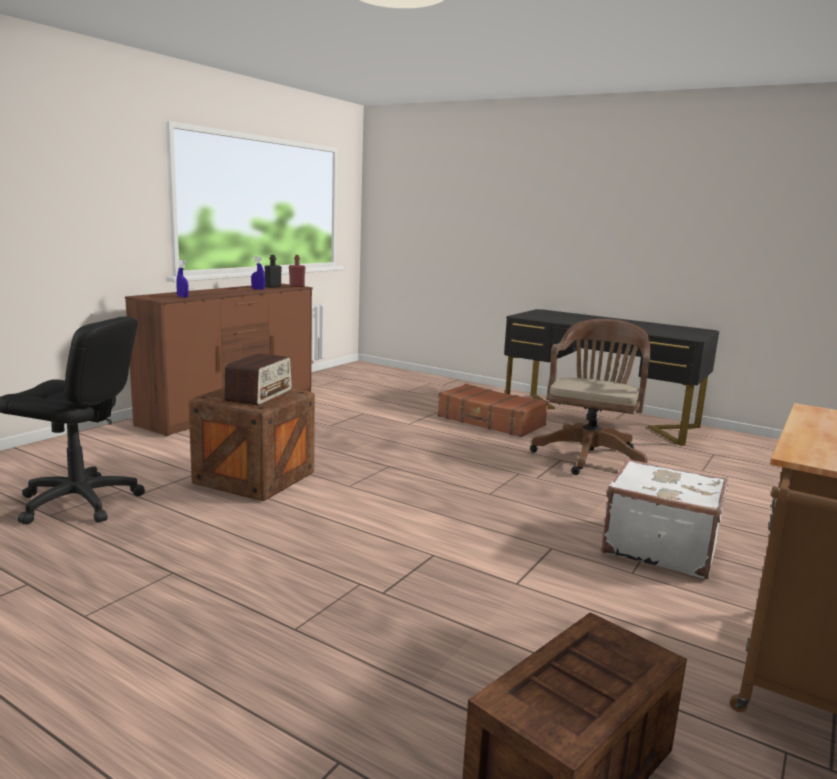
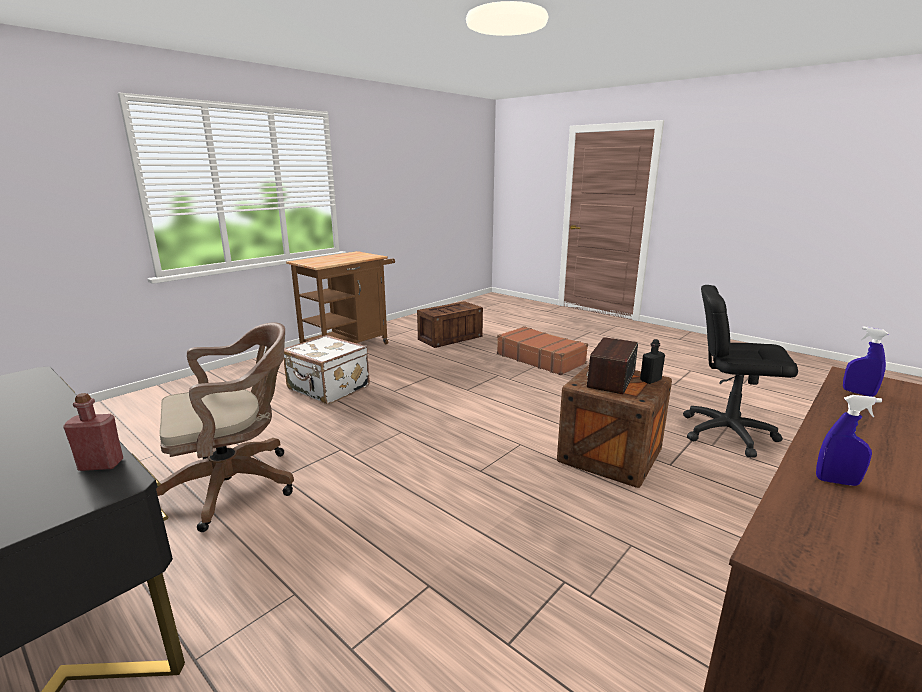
camera: 170 degrees left, 5 degrees up
(273, 287) = (848, 530): black bottle -> black bottle (650, 380)
(297, 286) = (792, 561): red bottle -> red bottle (101, 465)
(490, 421) = (274, 593): brown suitcase -> brown suitcase (540, 359)
(590, 455) = (236, 484): brown office chair -> brown office chair turned 150 degrees counterclockwise

